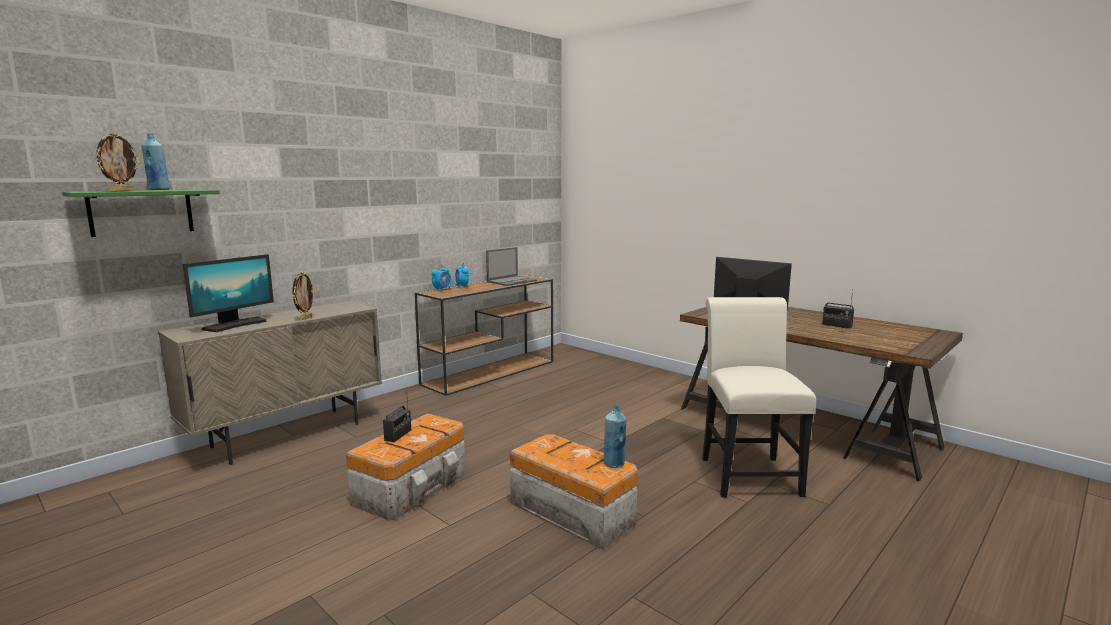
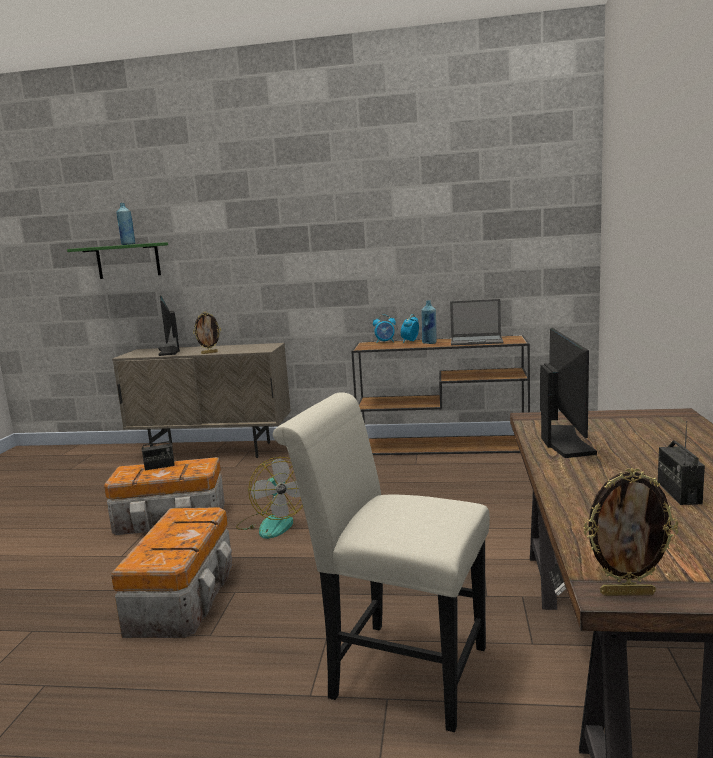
camera: 55 degrees right, 0 degrees up
(122, 190) = (103, 246): picture frame -> picture frame (627, 593)
(235, 325) = (169, 351): monitor -> monitor turned 75 degrees clockwise
(507, 453) = (272, 523): none -> fan
(614, 464) = (173, 556): blue bottle -> blue bottle (429, 343)
(747, 473) = (397, 669): white chair -> white chair turned 120 degrees counterclockwise

